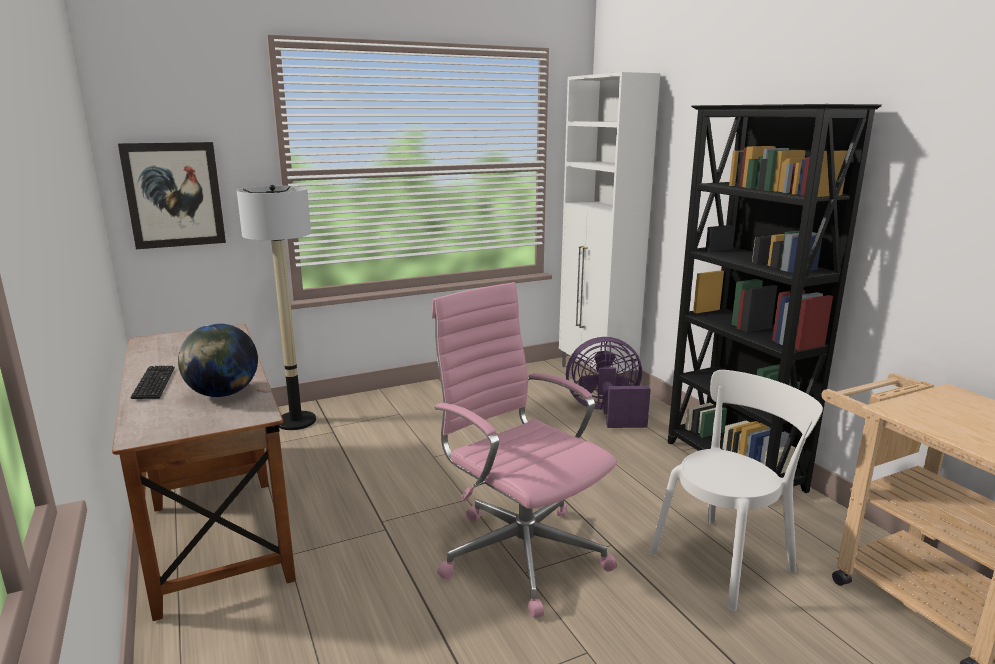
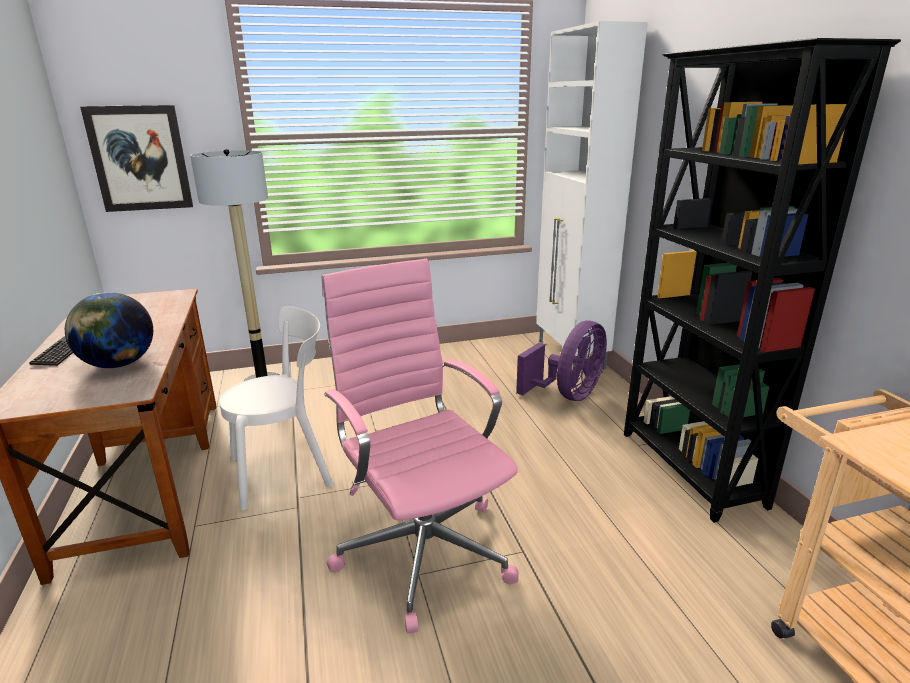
camera: 10 degrees right, 5 degrees up
(606, 412) = (568, 395): purple fan -> purple fan turned 120 degrees clockwise
(725, 559) = (647, 585): white chair -> white chair (286, 470)

